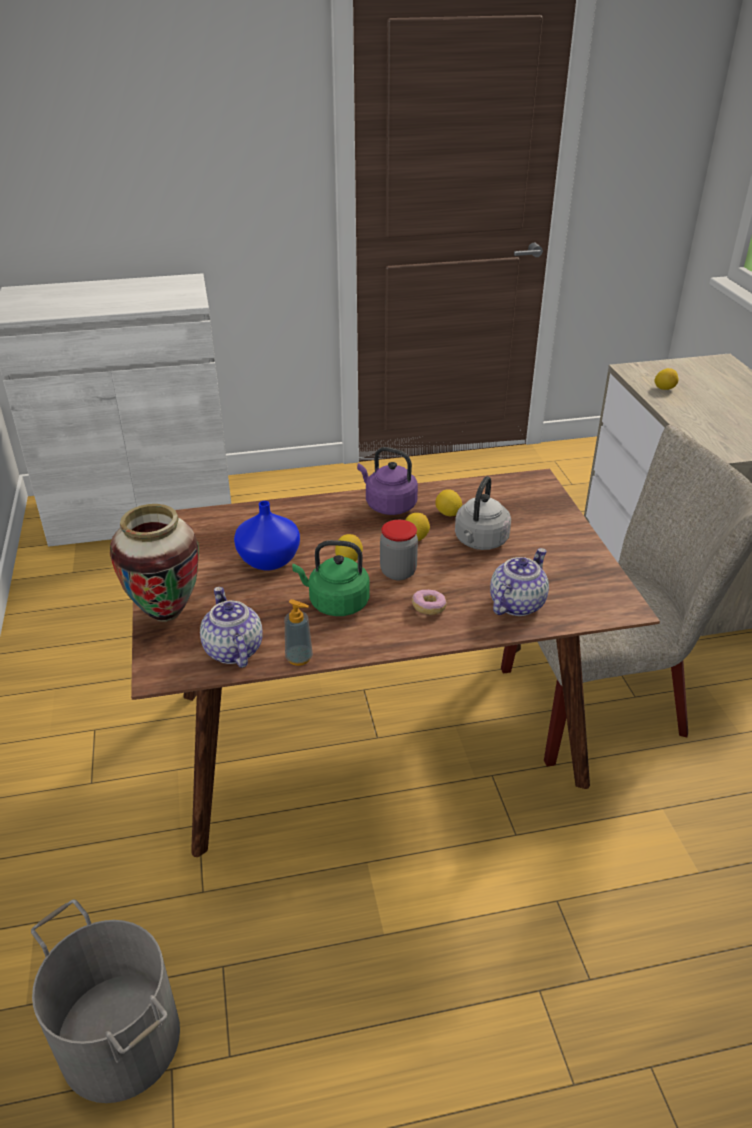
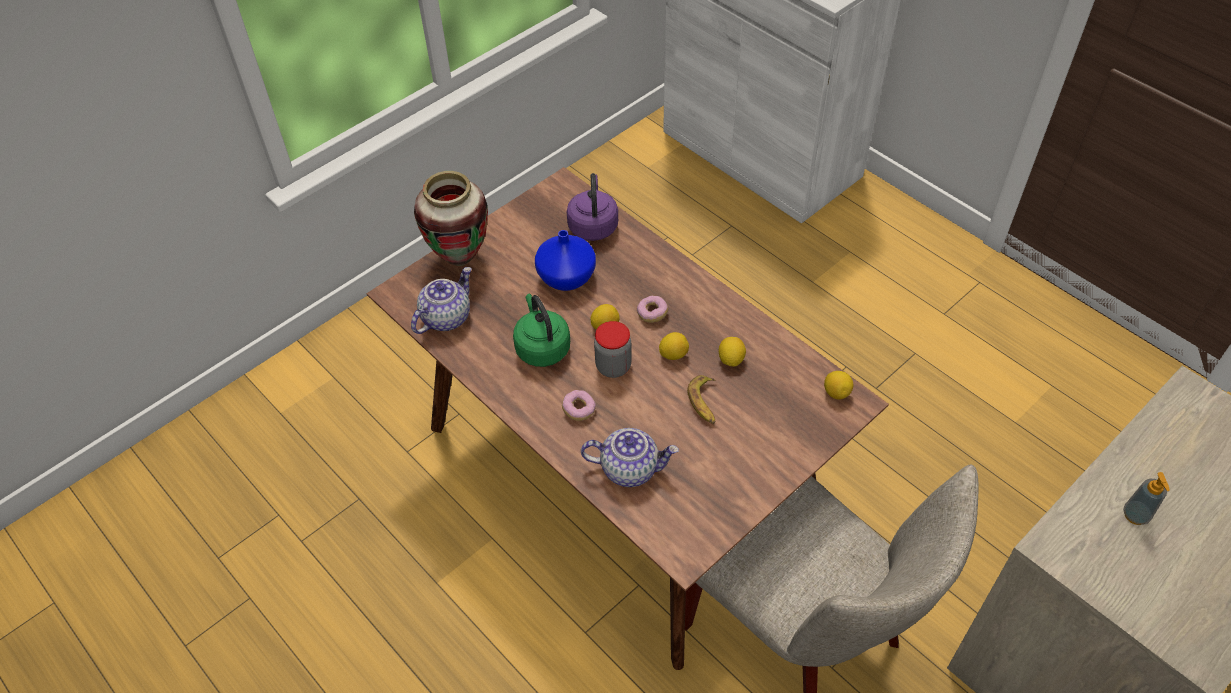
camera: 60 degrees right, 15 degrees up
(118, 1041) = (281, 475): grey bucket -> none
(299, 658) = (462, 359): soap dispenser -> soap dispenser (1135, 515)
(361, 532) = (652, 313): none -> donut
(388, 505) = (709, 311): purple kettle -> purple kettle (593, 225)
(480, 542) = (704, 403): grey kettle -> banana
(664, 388) = (1173, 442): lemon -> lemon (836, 393)

